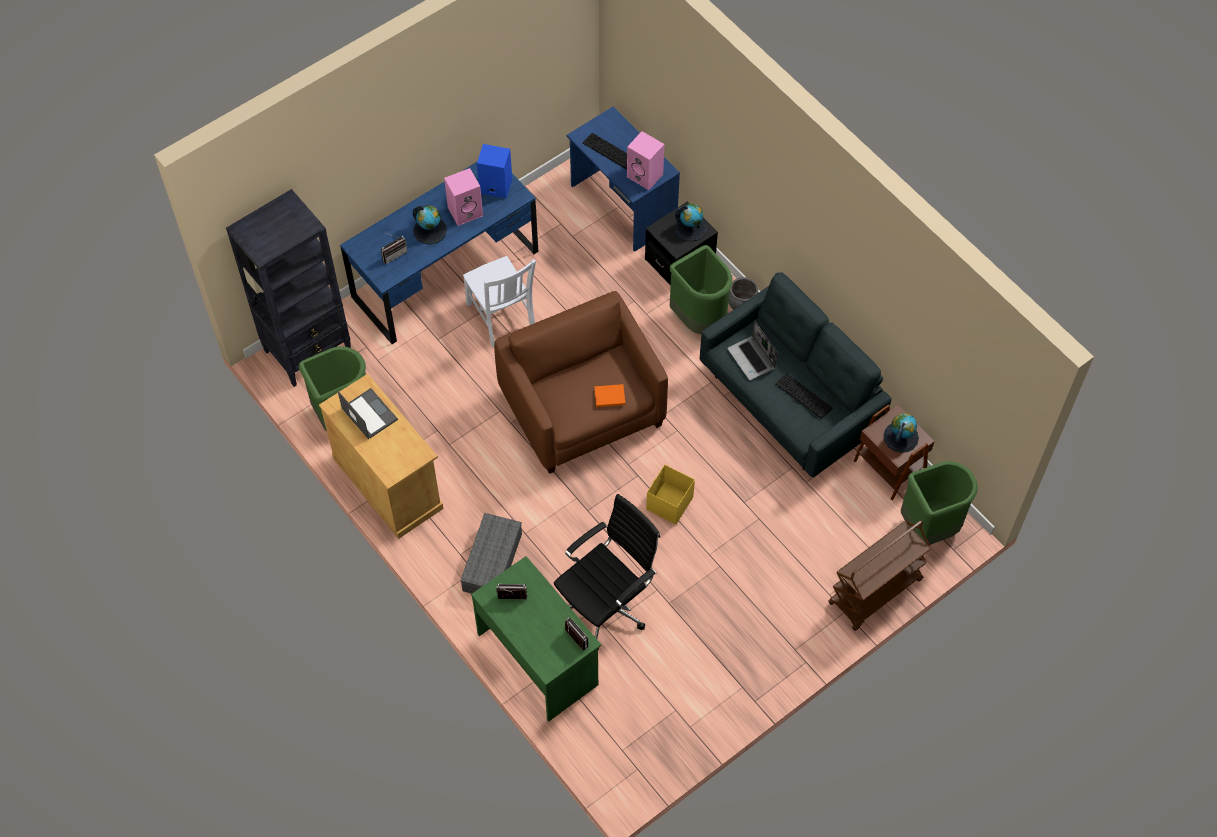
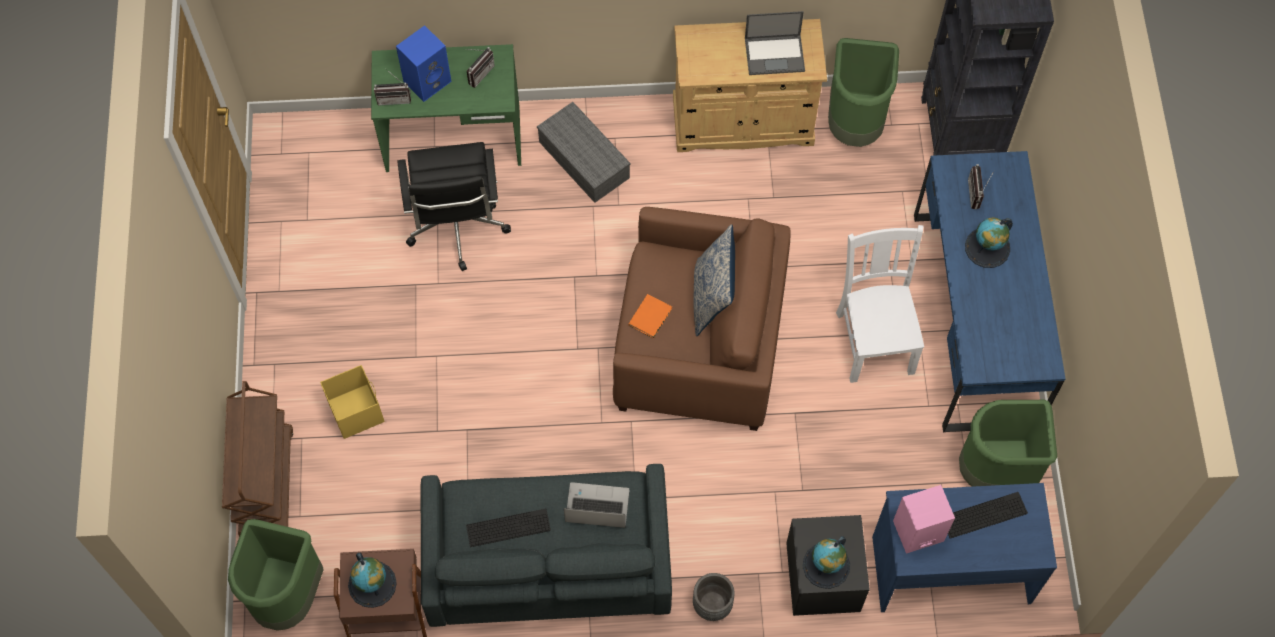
camera: 125 degrees right, 5 degrees up
(465, 211) = (991, 299): pink speaker -> none
(495, 186) = (1008, 350): blue speaker -> blue speaker (427, 80)
(502, 318) = (874, 339): white chair -> white chair turned 75 degrees clockwise
(568, 371) = (712, 298): none -> pillow
(669, 504) = (522, 356): yellow storage box -> yellow storage box (356, 410)
(699, 319) = (727, 544): green trash can -> green trash can (995, 473)

